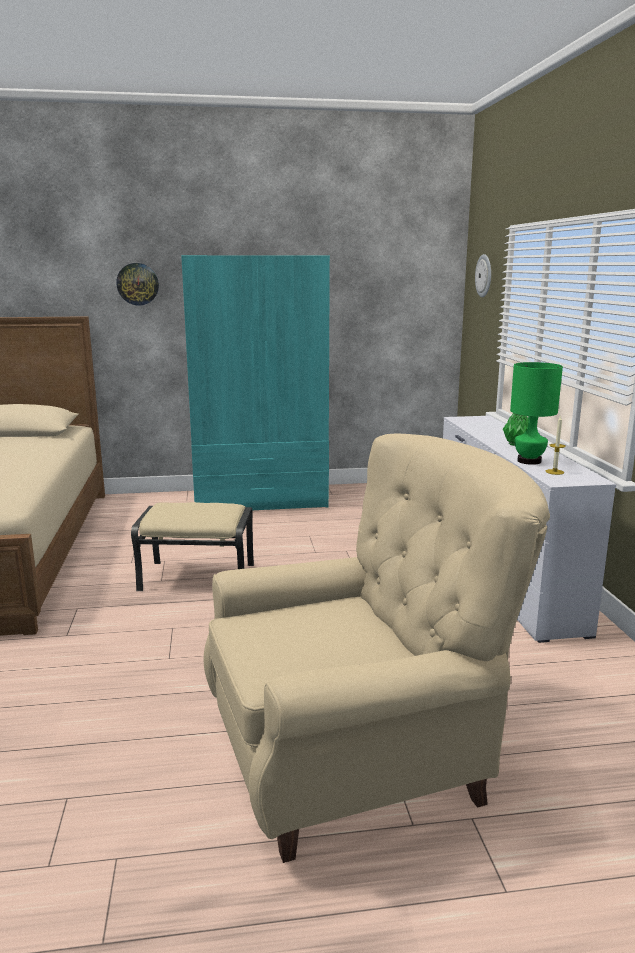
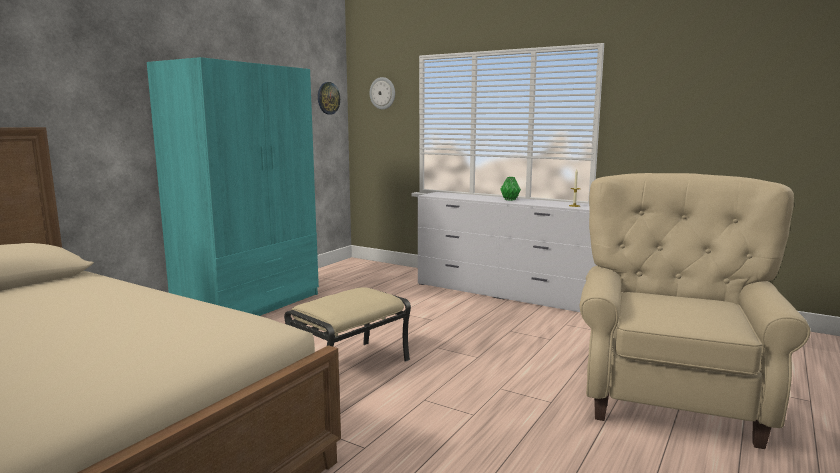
camera: 50 degrees left, 5 degrees down
(137, 284) = (96, 90): wall clock -> wall clock (328, 98)
(529, 461) = (547, 204): green table lamp -> none

